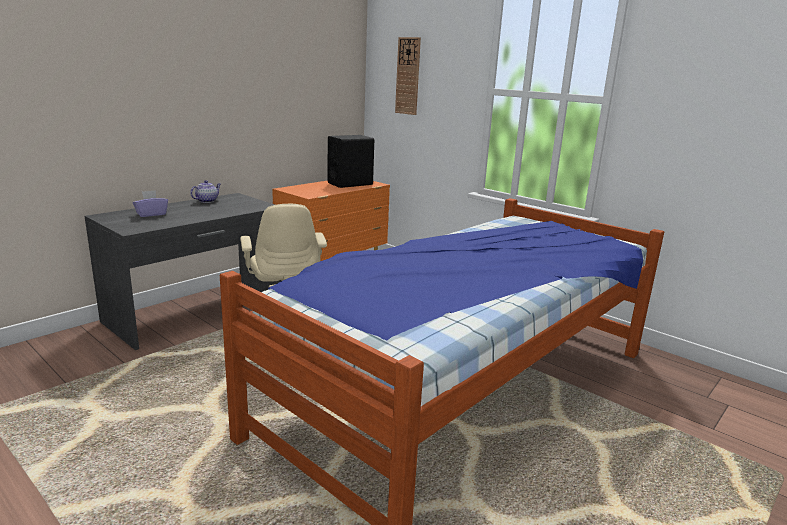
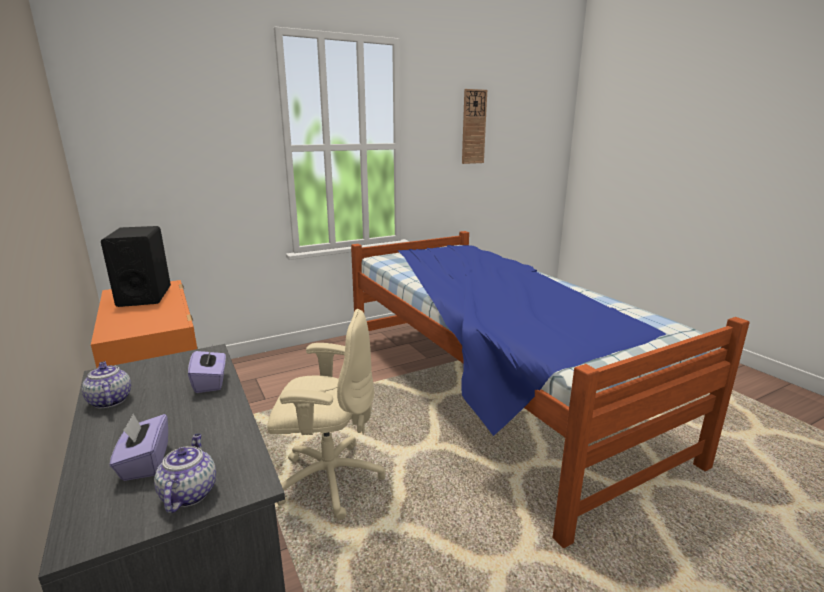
camera: 70 degrees left, 0 degrees up
(126, 223) = (189, 493): none -> teapot
(229, 211) = (211, 382): none -> purple tissue box
(408, 76) = (159, 139): wall clock -> wall clock (473, 127)

